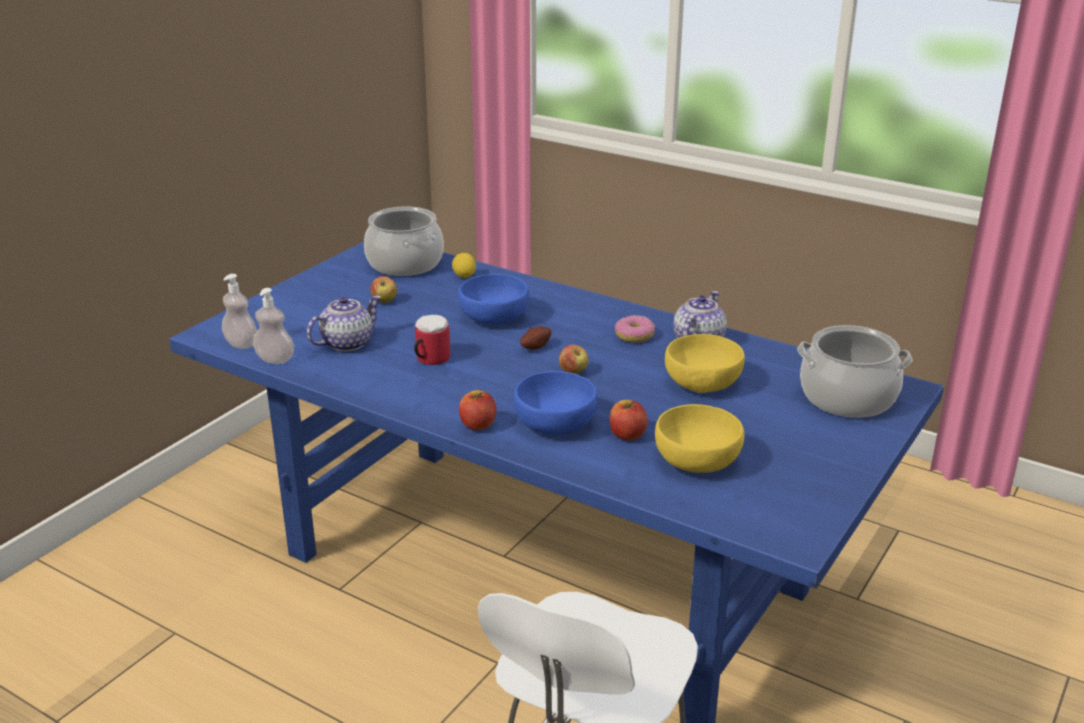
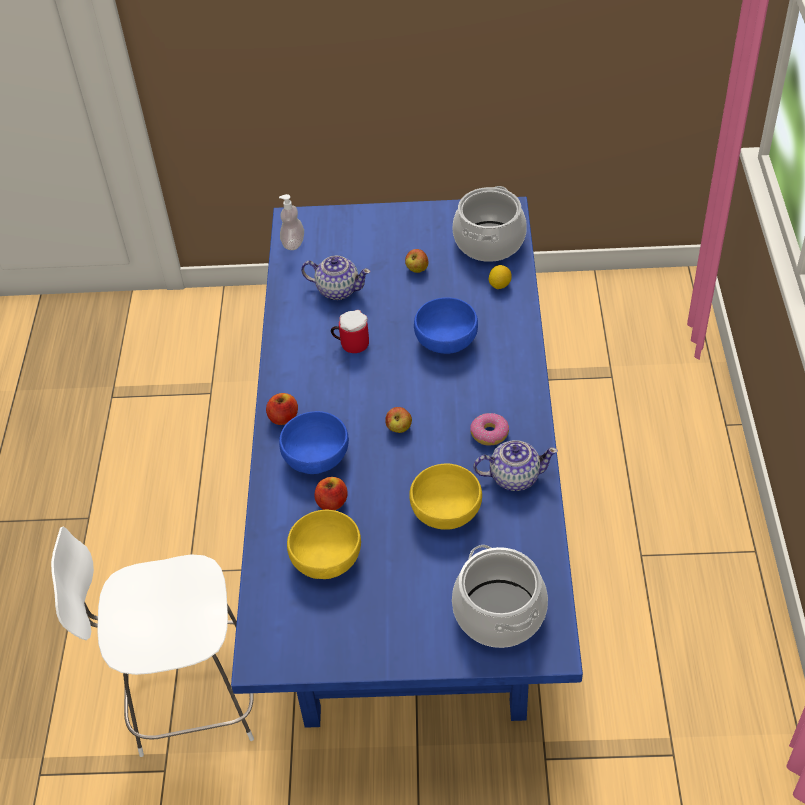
camera: 60 degrees right, 20 degrees up
(275, 359) = (287, 271): soap dispenser -> none
(535, 347) = (419, 387): potato -> none

